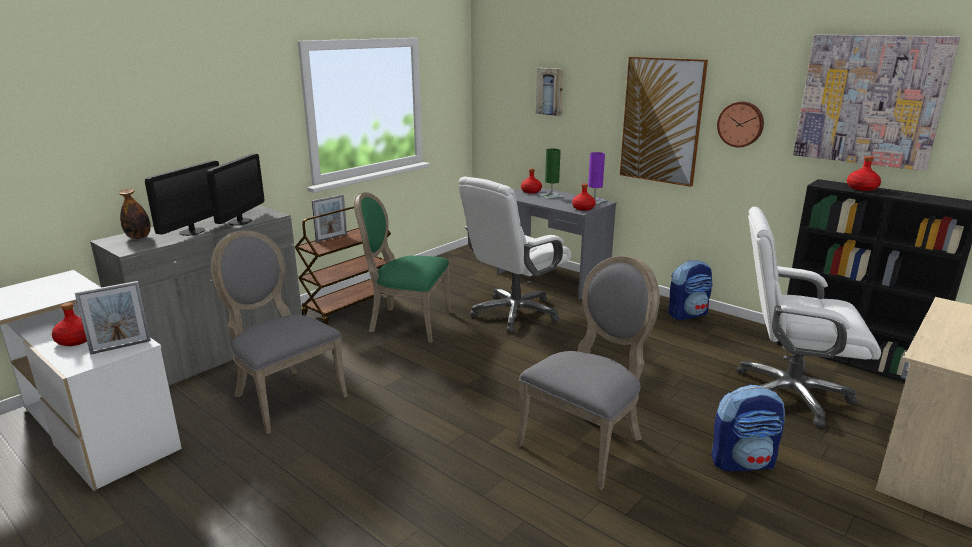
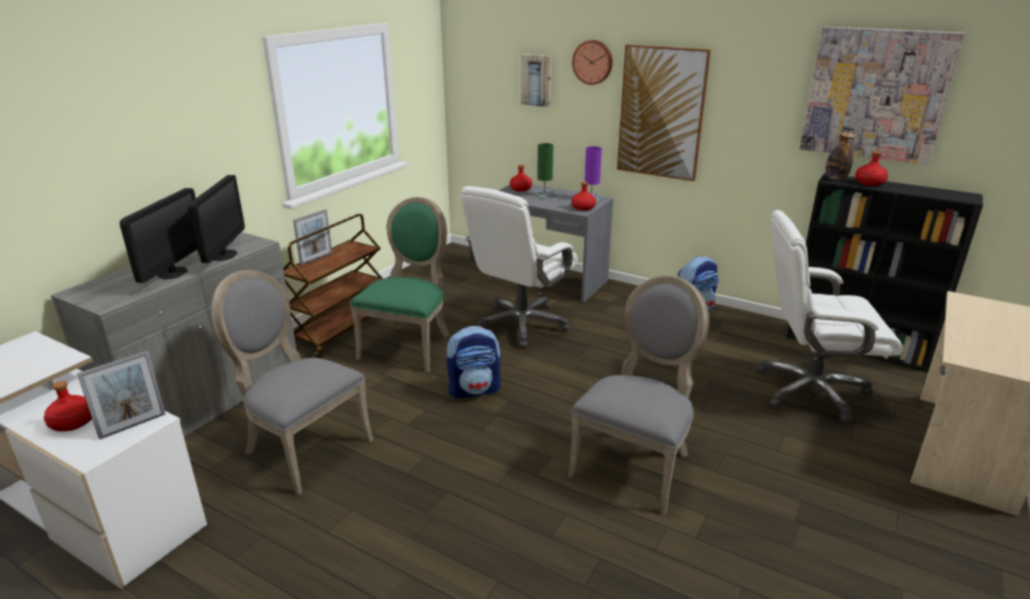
camera: 10 degrees left, 5 degrees up
(139, 237) = (110, 286): bottle -> bottle (835, 179)
(406, 322) = (409, 345): green chair -> green chair turned 105 degrees clockwise
(741, 124) = (745, 117): wall clock -> wall clock (593, 62)
(743, 462) = (787, 468): backpack -> backpack (474, 390)

